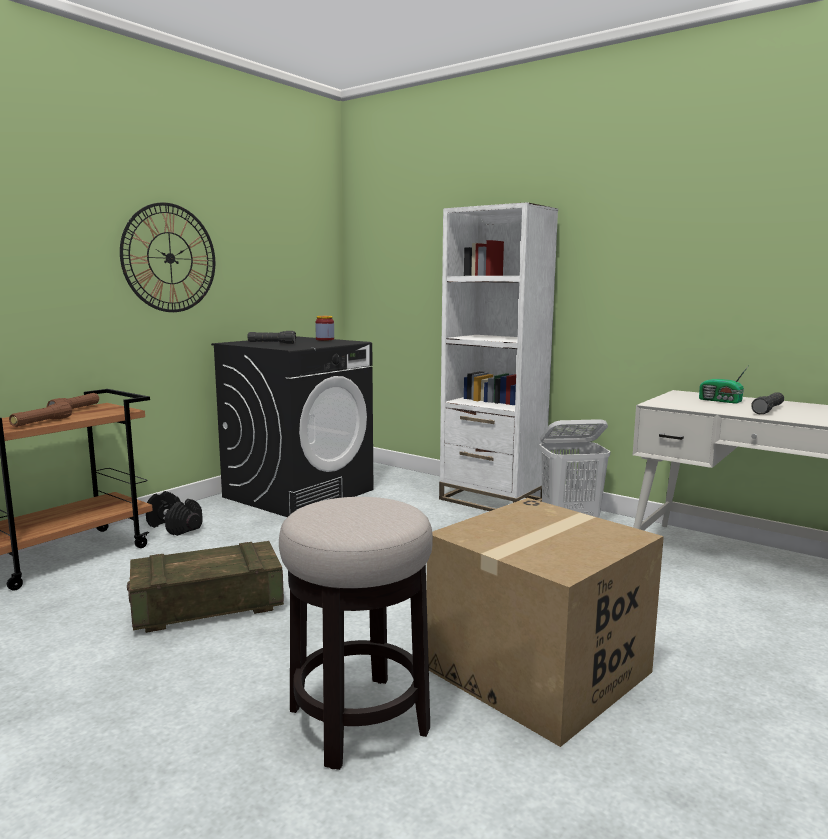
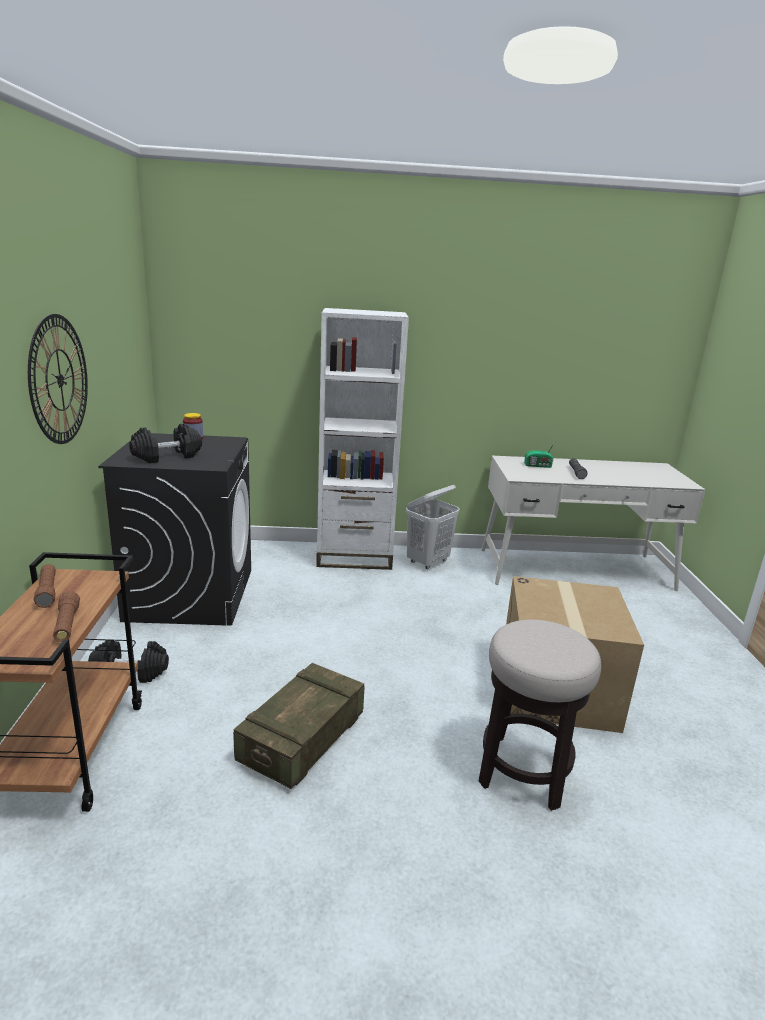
camera: 40 degrees left, 10 degrees up
(272, 343) = (167, 456): black flashlight -> black dumbbell

